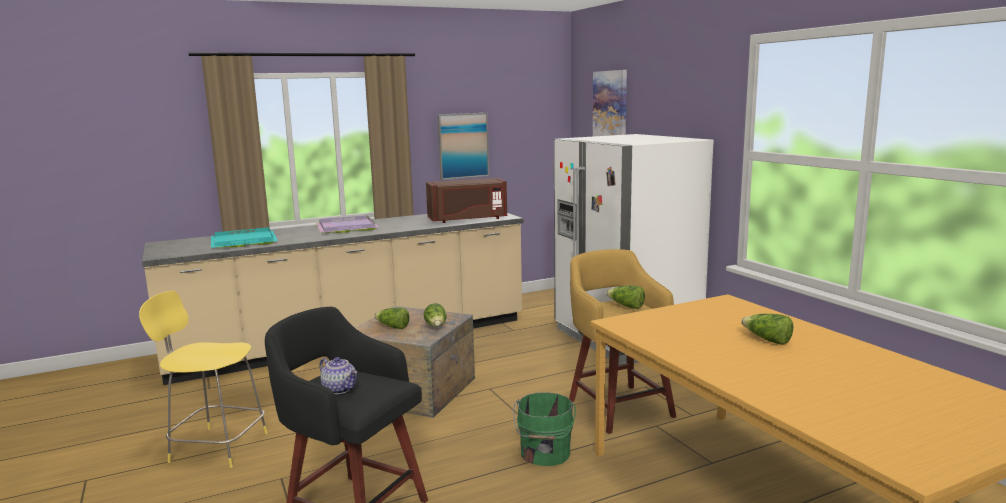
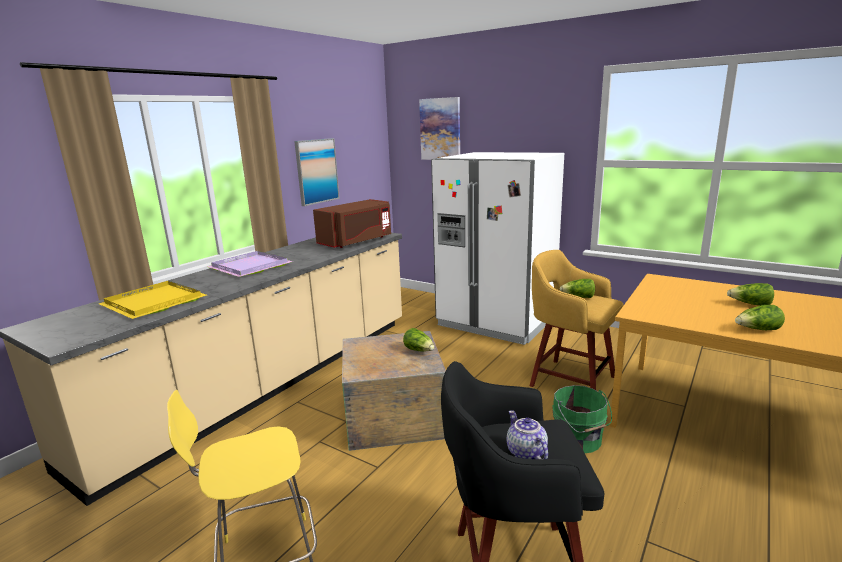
camera: 30 degrees left, 5 degrees up
(242, 241) = (152, 302): turquoise tray -> yellow tray
(340, 389) = (525, 453): teapot -> teapot turned 120 degrees counterclockwise
(393, 327) = (380, 361): lettuce -> lettuce (757, 330)

